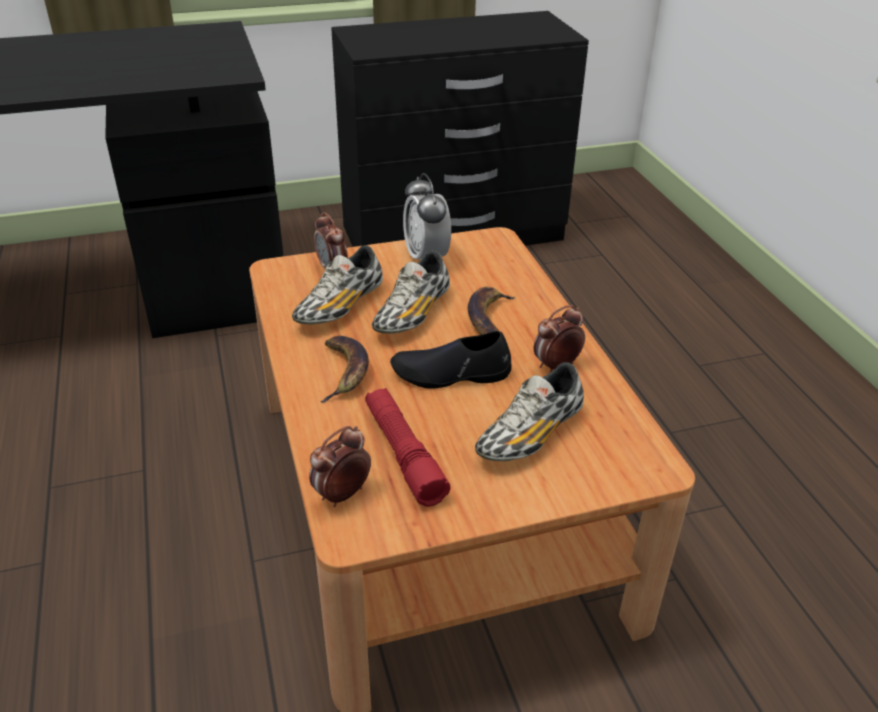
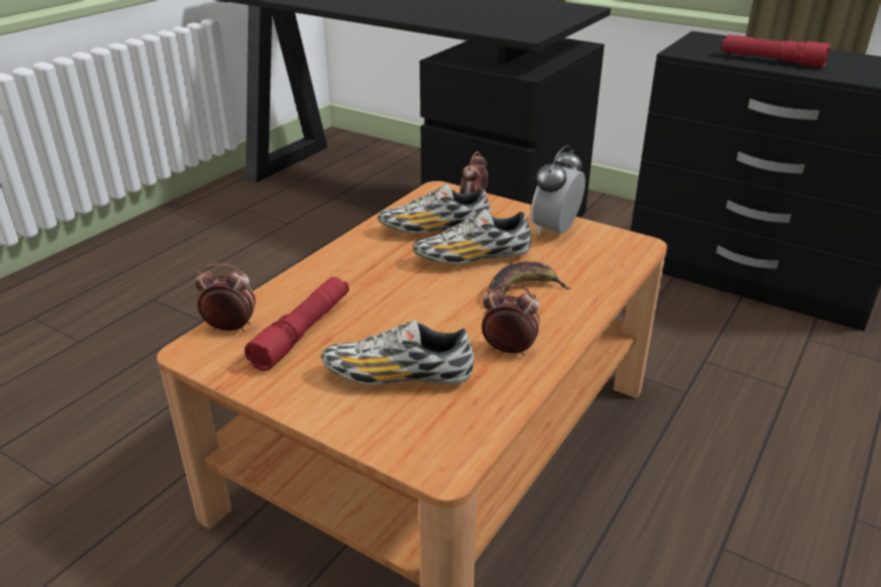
camera: 50 degrees right, 5 degrees down
(344, 372) = (363, 266): banana -> none
(441, 40) = (771, 60): none -> red flashlight
(451, 373) = (424, 307): black shoe -> none

